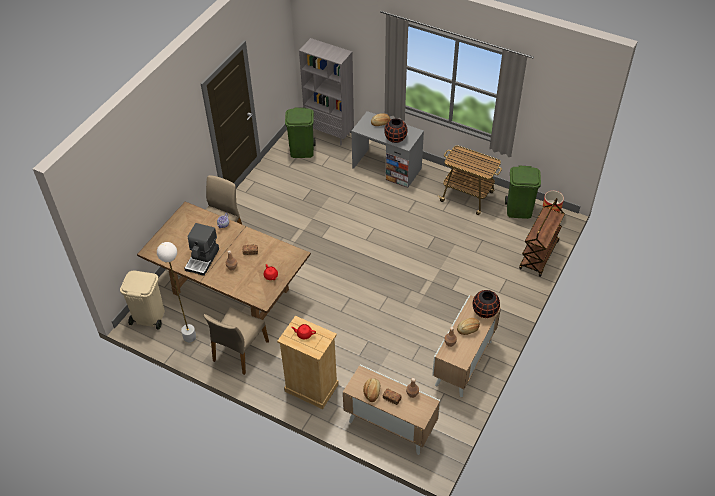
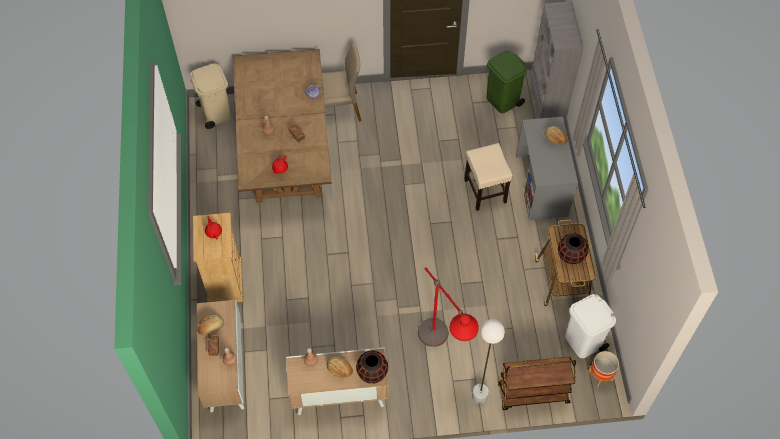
camera: 55 degrees right, 10 degrees up
(189, 337) = (215, 156): white floor lamp -> white floor lamp (479, 396)
(203, 259) = (262, 106): coffee machine -> none
(239, 351) = (226, 203): beige chair -> none
(365, 198) = (484, 190): none -> beige stool
(395, 138) = (543, 164): black vase -> black vase (571, 255)
(472, 286) = (442, 351): none -> red floor lamp
(519, 210) = (583, 341): green trash can -> white trash can

